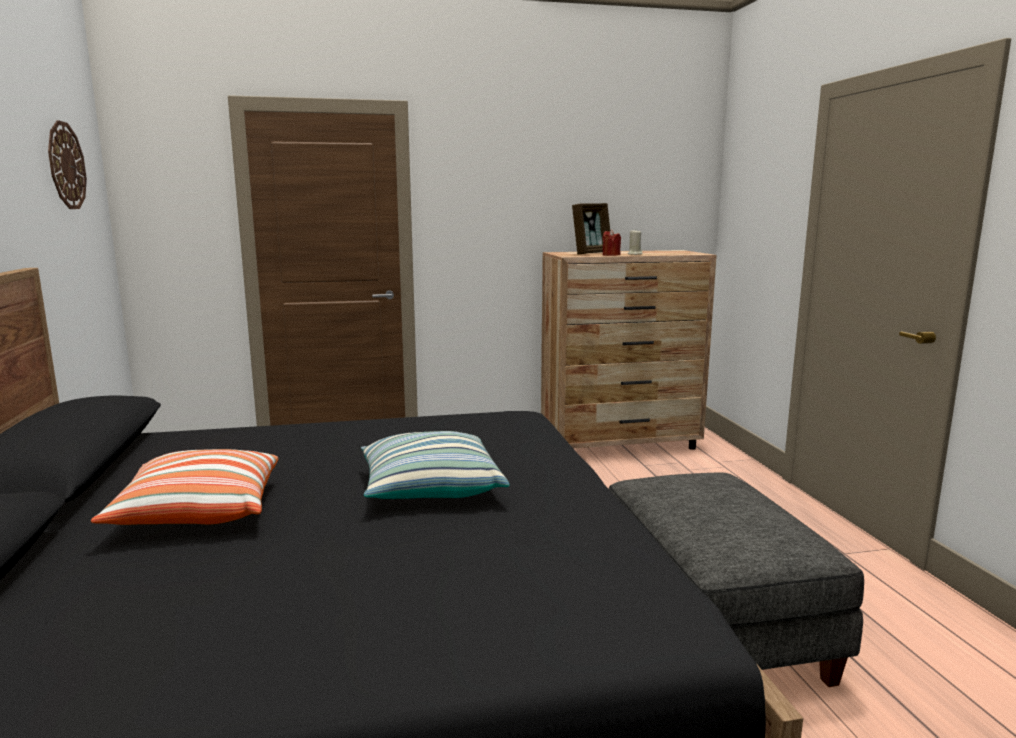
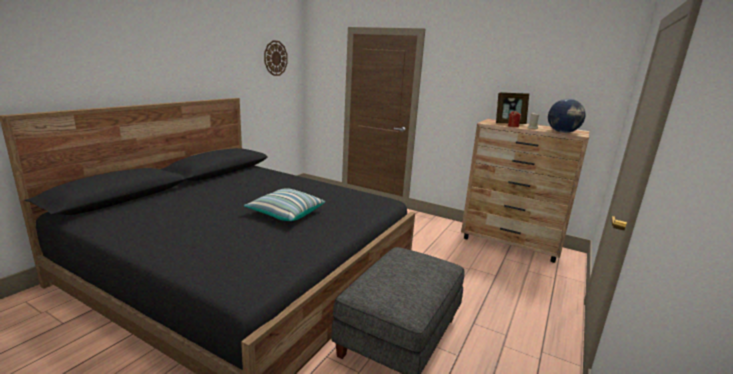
camera: 40 degrees right, 5 degrees up
(198, 512) = (216, 195): pillow -> none
(677, 254) = (562, 132): none -> globe

